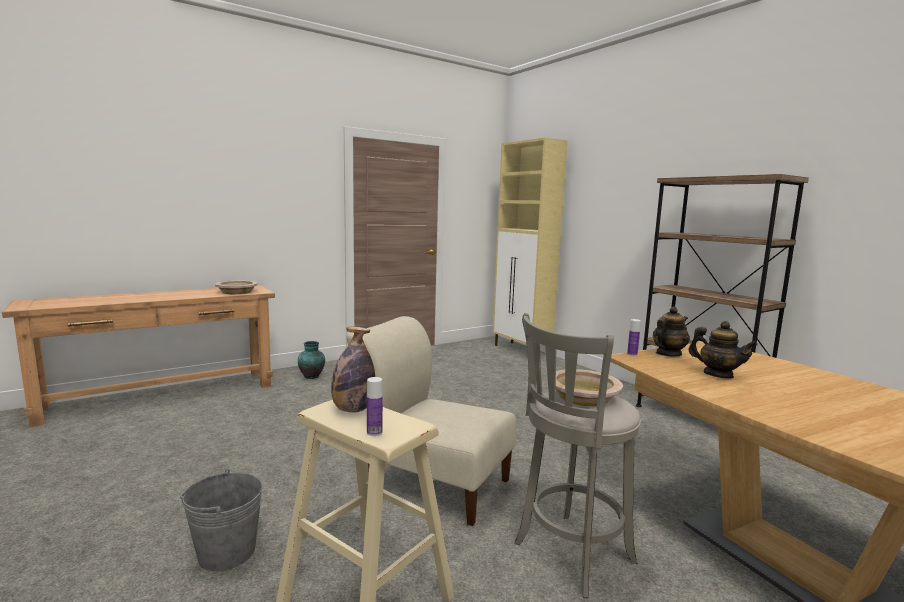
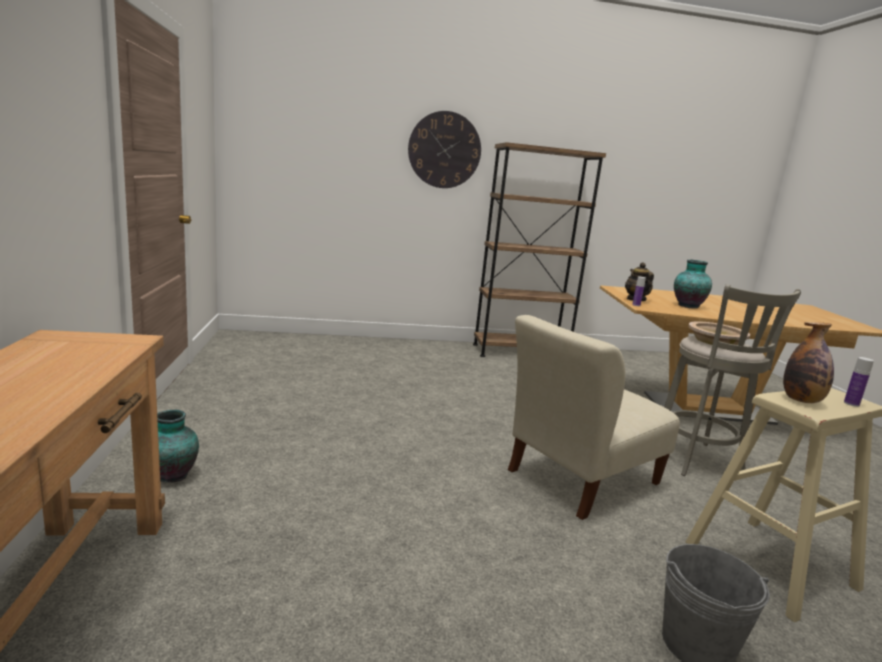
camera: 65 degrees left, 5 degrees up
(237, 292) = (90, 355): beige bowl -> none
(521, 351) = (293, 339): beige cabinet -> none
(642, 193) = (444, 150): none -> wall clock
(718, 375) = (687, 306): teapot -> vase

